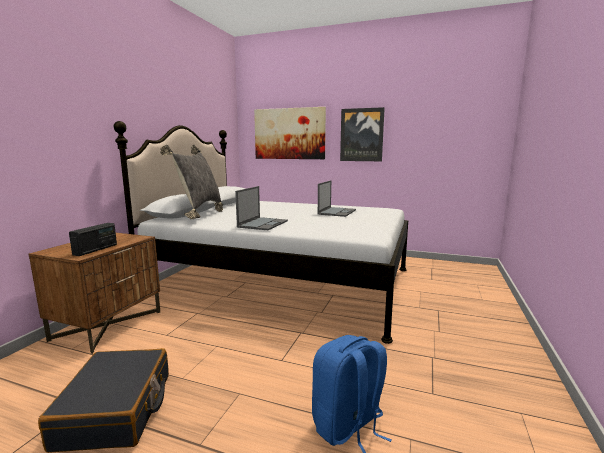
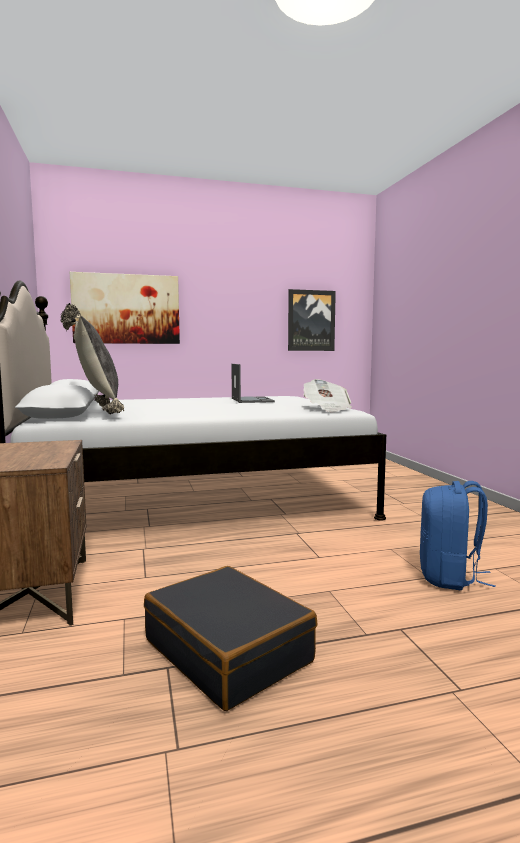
camera: 35 degrees left, 5 degrees down
(96, 249) = (45, 457): radio -> none
(263, 224) = (213, 412): laptop -> none
(354, 232) = (327, 409): none -> newspaper
(361, 135) = (225, 314): picture -> picture (311, 320)

